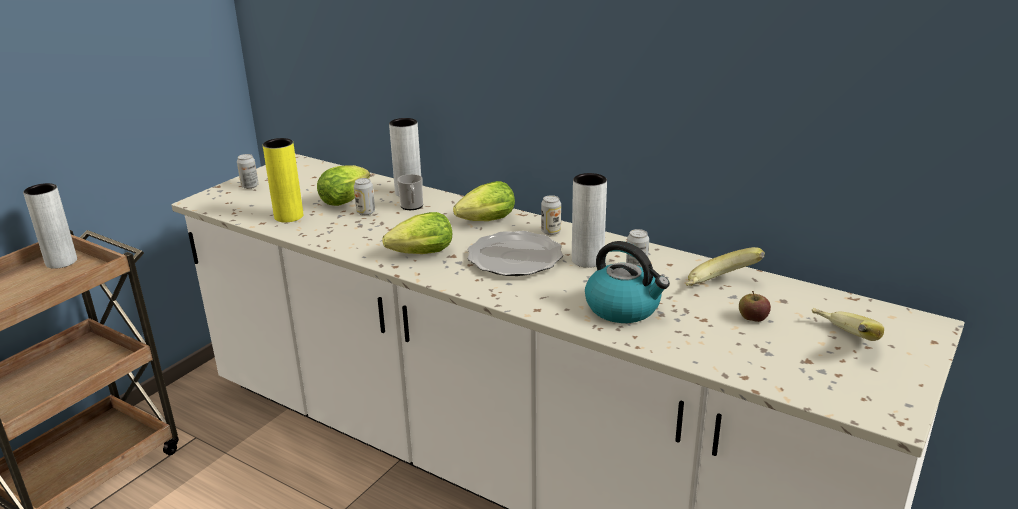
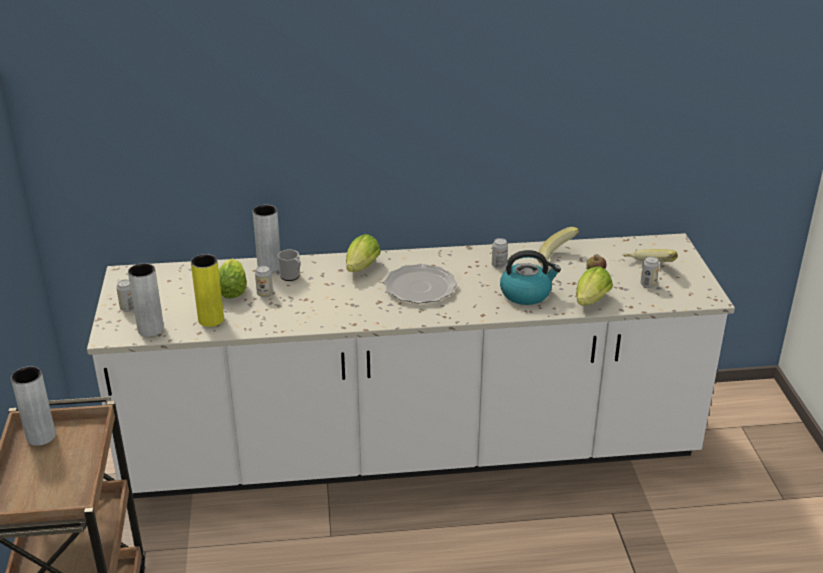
camera: 40 degrees left, 5 degrees up
(418, 254) = (356, 310): lettuce -> lettuce (590, 303)
(551, 231) = (414, 260): can -> can (648, 284)
(587, 260) = (464, 271): grey vase -> grey vase (150, 329)

